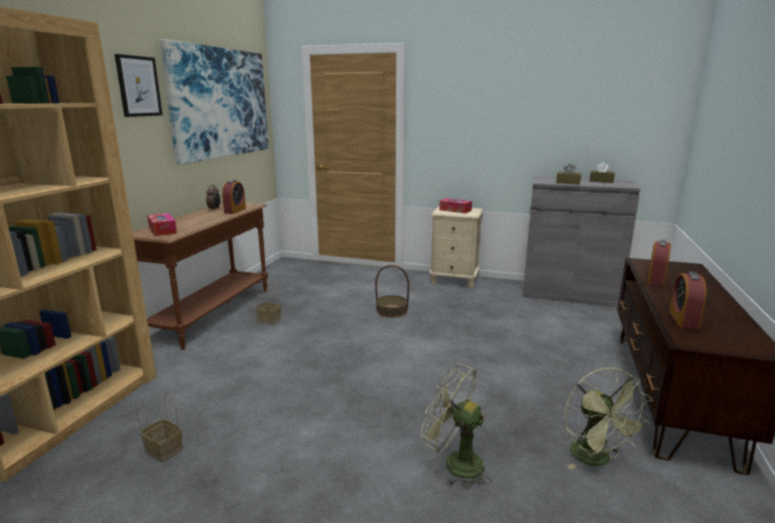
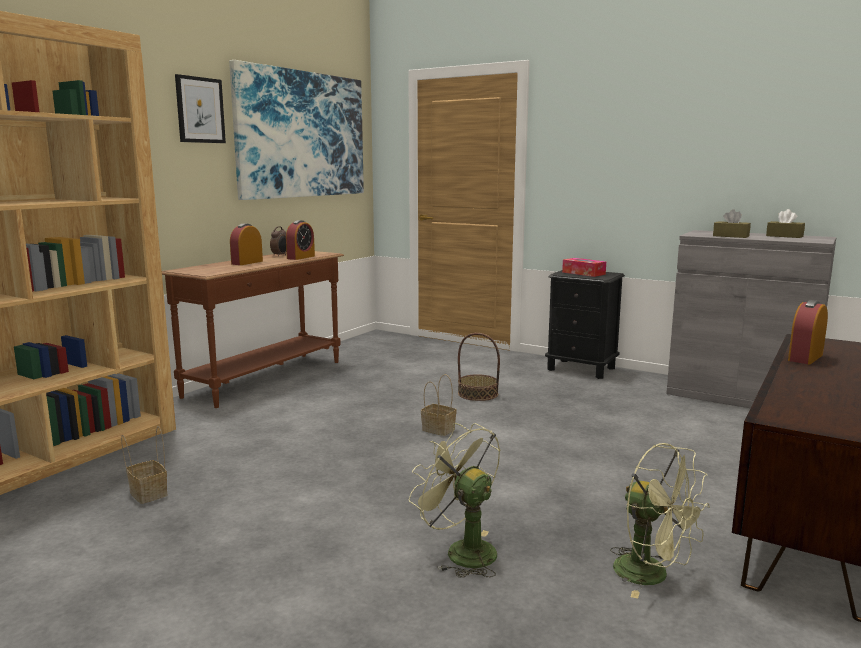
camera: 15 degrees right, 5 degrees down
(162, 230) = (208, 269): tissue box -> none
(268, 320) = (323, 390): basket -> basket (437, 429)
(454, 280) = (581, 369): beige nightstand -> black nightstand
(596, 459) = (652, 575): green fan -> green fan turned 45 degrees counterclockwise
(683, 319) = (799, 397): alarm clock -> alarm clock (247, 262)

